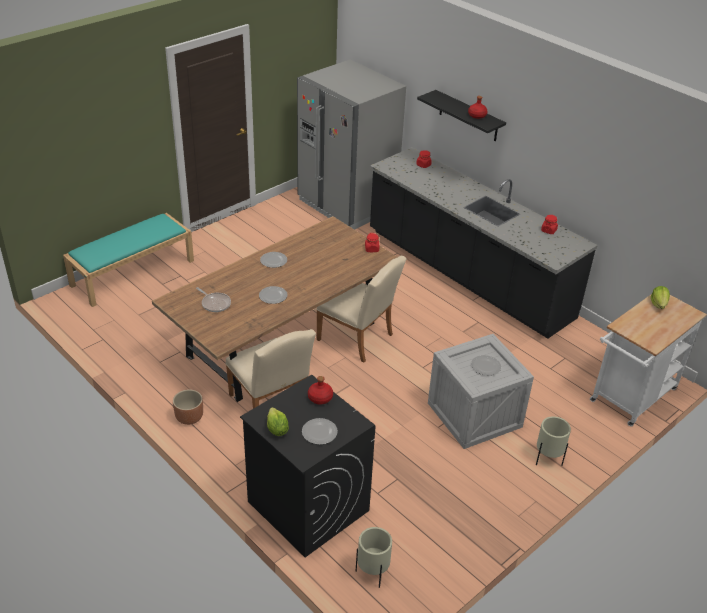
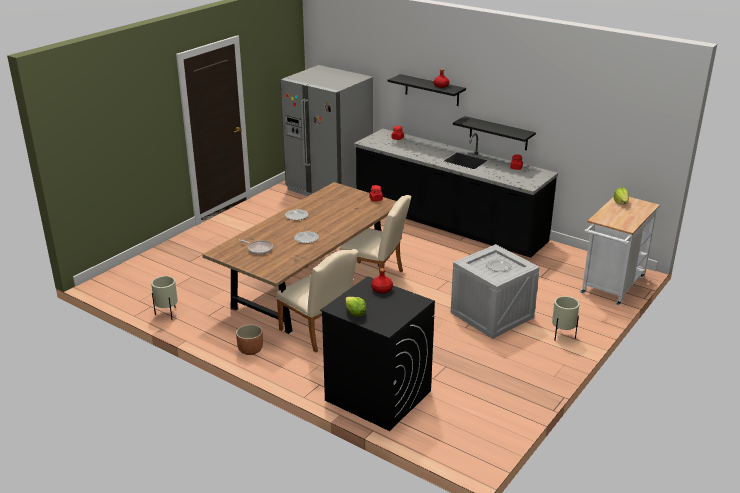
camera: 10 degrees left, 10 degrees down
(133, 272) = (160, 256): turquoise bench -> none
(320, 432) = (391, 310): plate -> none
(372, 573) = (450, 432): beige planter -> beige planter (167, 314)
(536, 183) = (498, 133): none -> black shelf

